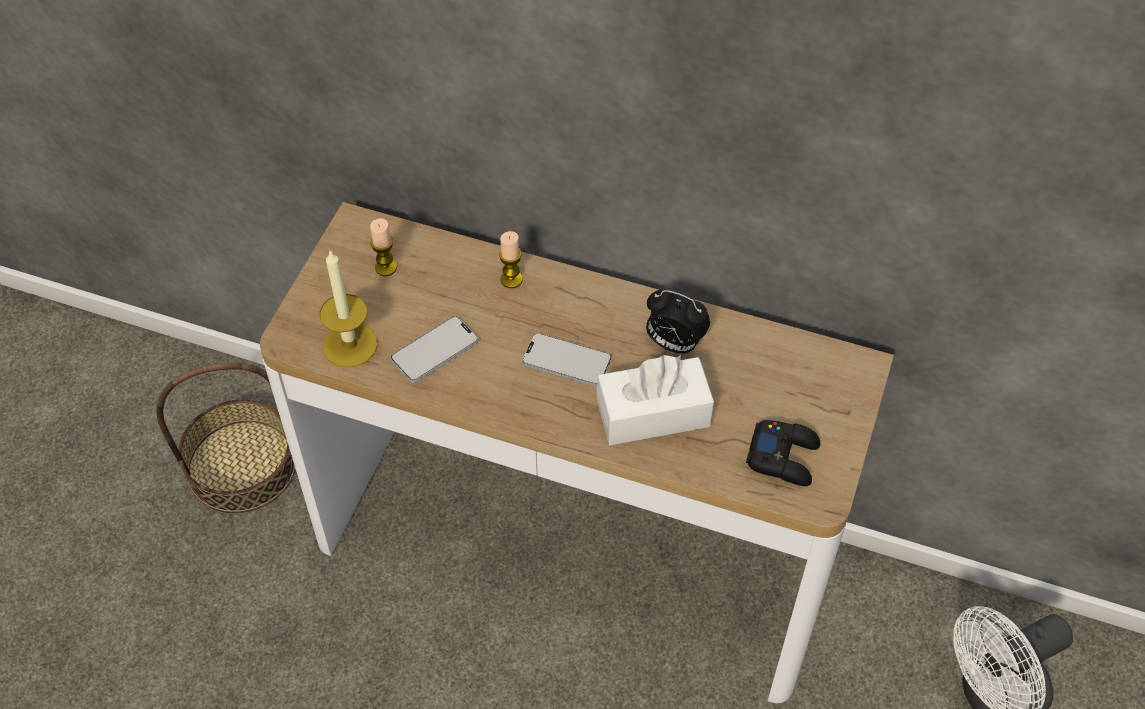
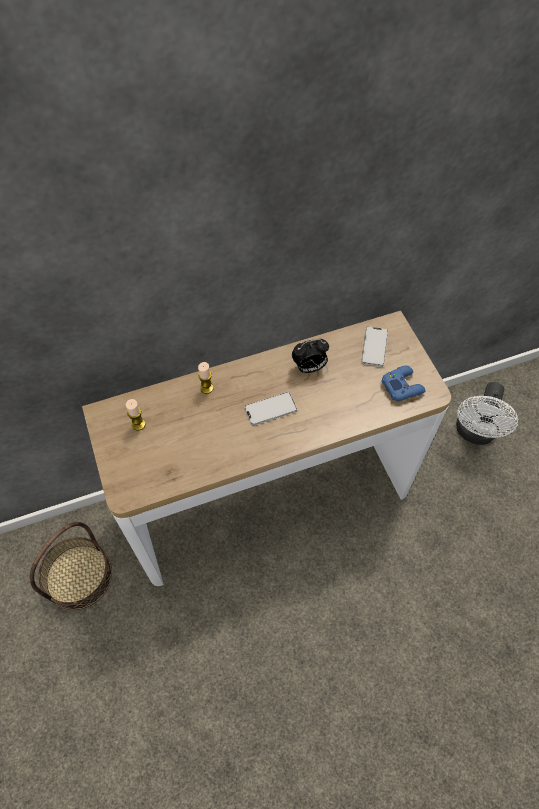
camera: 40 degrees left, 5 degrees up
(350, 345) = (159, 476): candle -> none
(434, 350) = (204, 448): phone -> phone (374, 347)
(653, 413) = (331, 406): white tissue box -> none
(783, 457) = (402, 386): black game controller -> blue game controller

